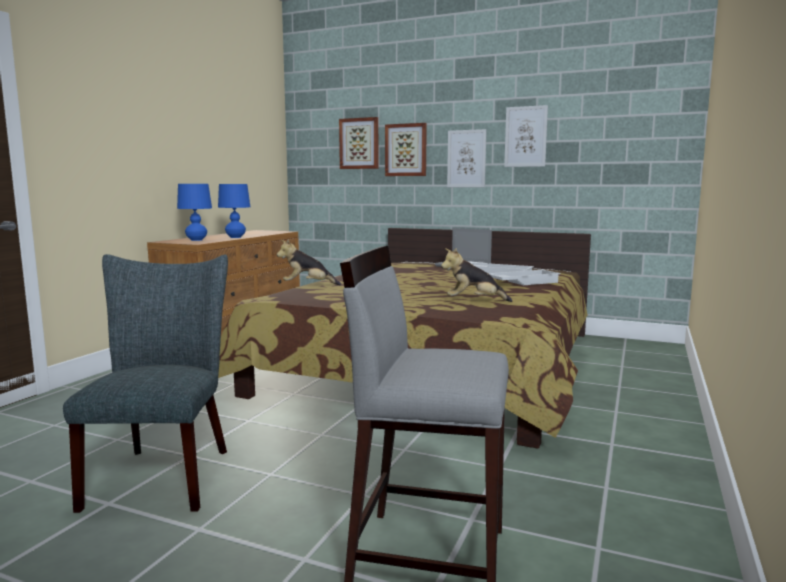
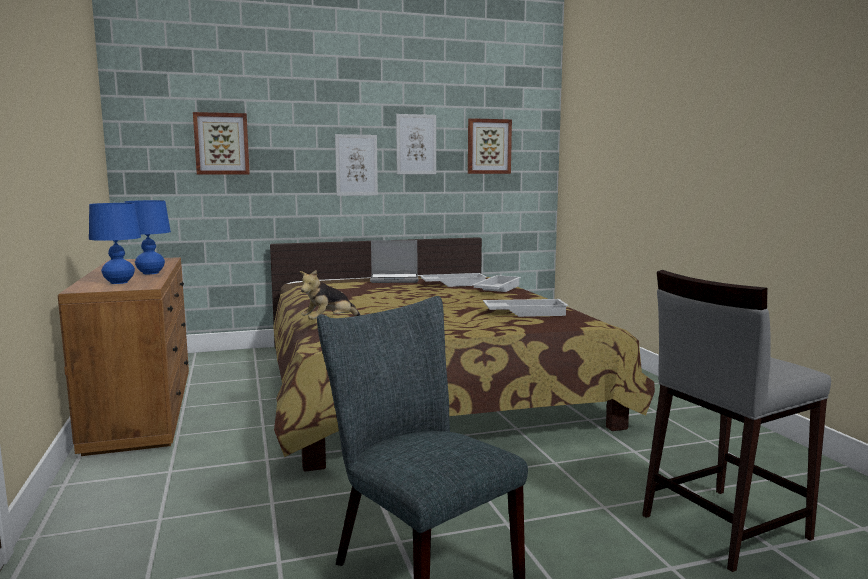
camera: 40 degrees left, 0 degrees up
(406, 150) = (284, 153): picture -> picture (488, 146)
(474, 302) = (525, 313): plush toy -> white tray

